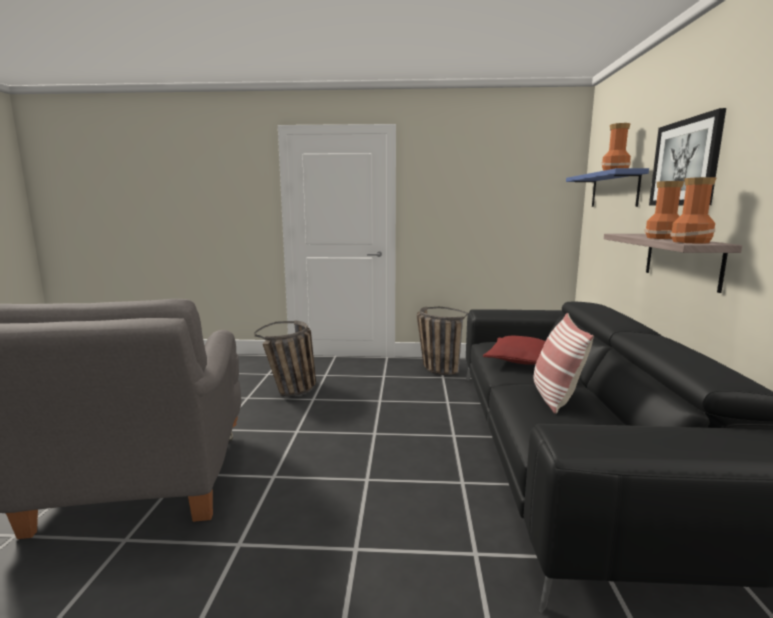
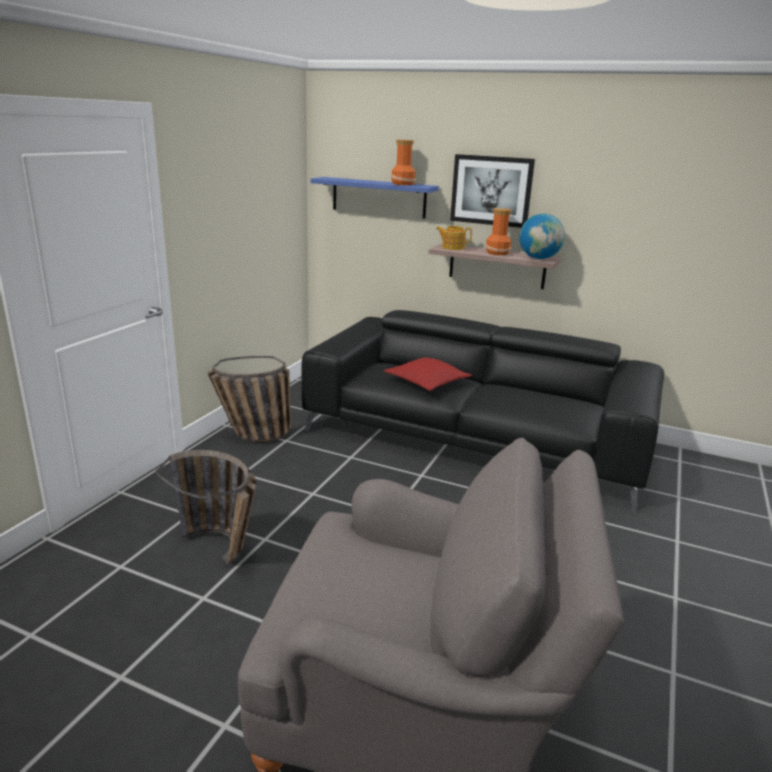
camera: 70 degrees left, 10 degrees up
(554, 396) = (510, 397): pillow -> none
(634, 234) = (452, 247): none -> teapot
(692, 242) = (539, 258): vase -> globe

